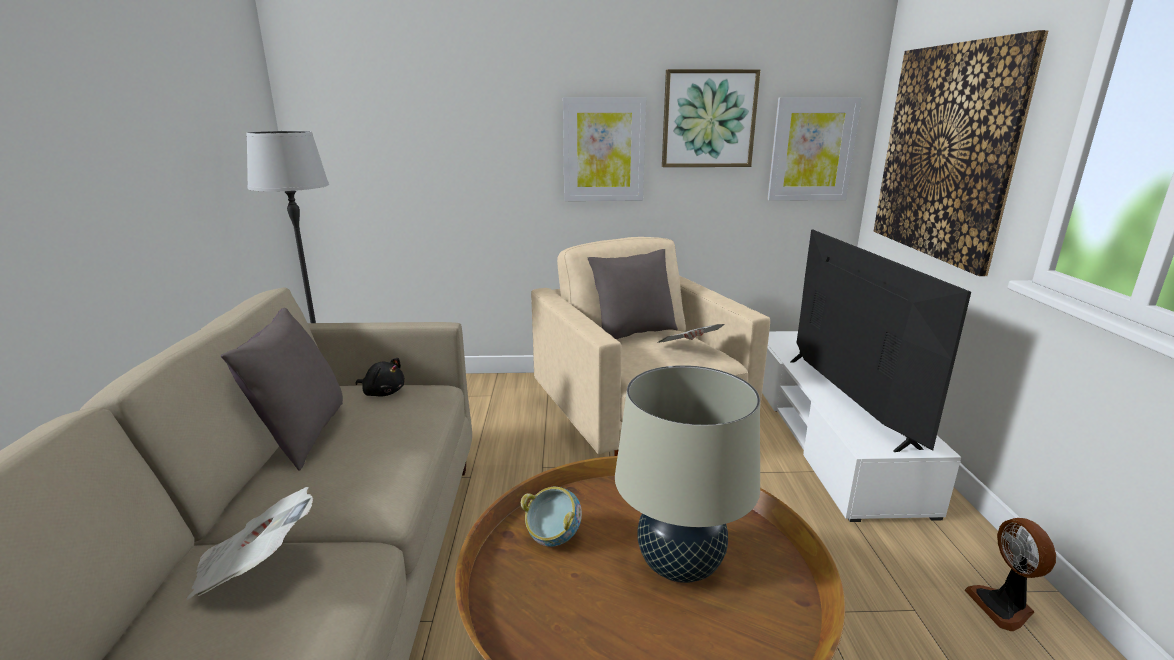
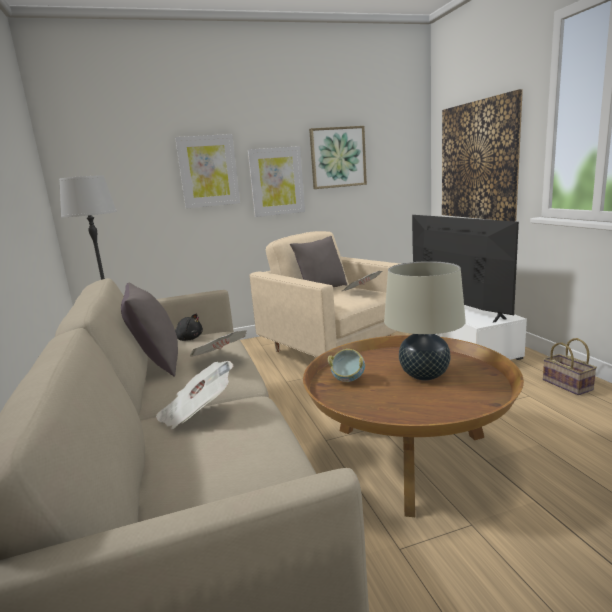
camera: 15 degrees left, 5 degrees down
(382, 451) = (220, 359): none -> newspaper
(812, 150) = (398, 171): picture -> picture (208, 171)
(1003, 606) = (569, 385): fan -> basket

